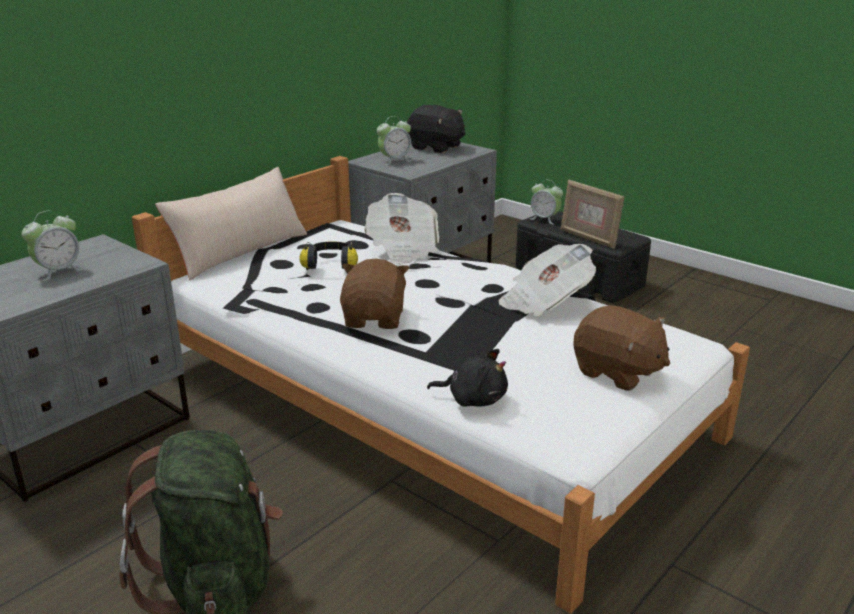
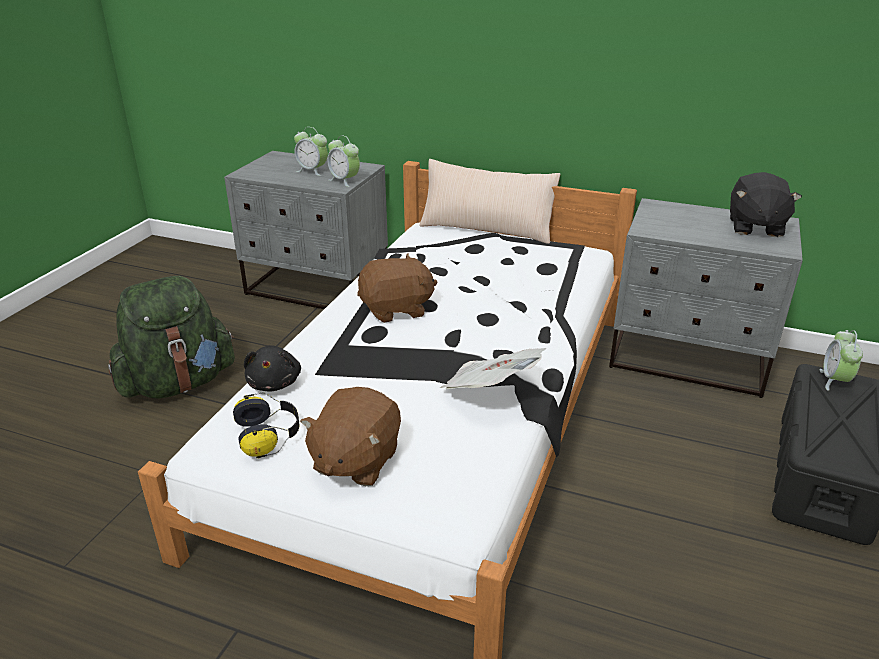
camera: 70 degrees right, 5 degrees up
(330, 265) = (483, 266): headphones -> headphones (269, 435)
(394, 161) = (676, 217): alarm clock -> alarm clock (344, 181)
(402, 249) = (549, 289): newspaper -> none
(588, 238) = (813, 426): picture frame -> none

